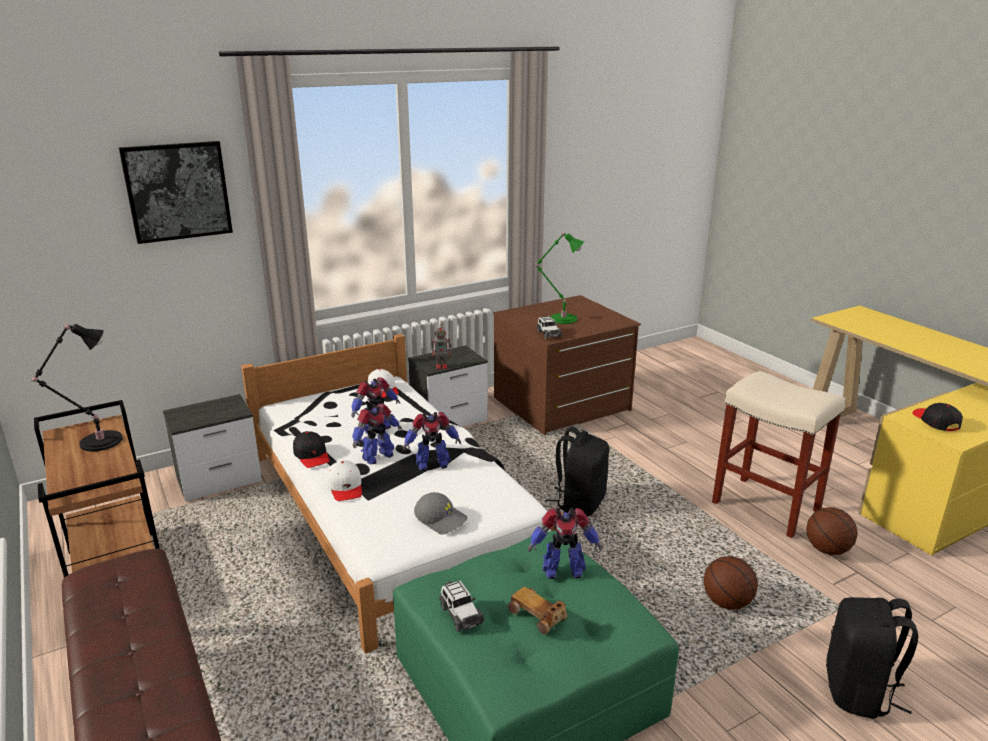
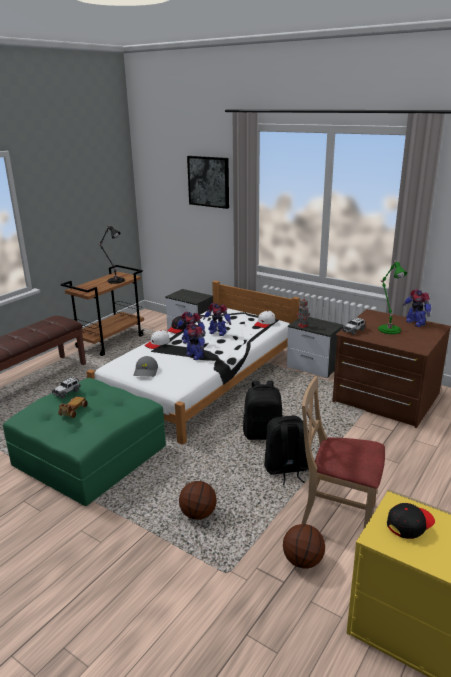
camera: 65 degrees right, 0 degrees up
(562, 570) = (115, 410): toy robot -> toy robot (415, 323)
(764, 506) = (338, 518): beige stool -> beige chair
(859, 692) = (137, 588): black backpack -> black backpack (286, 470)

